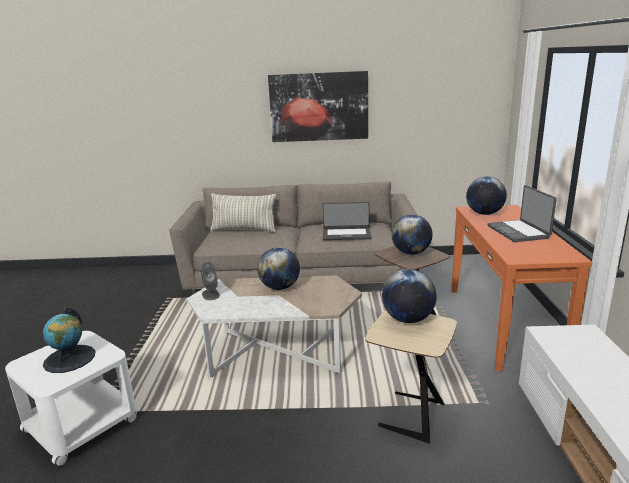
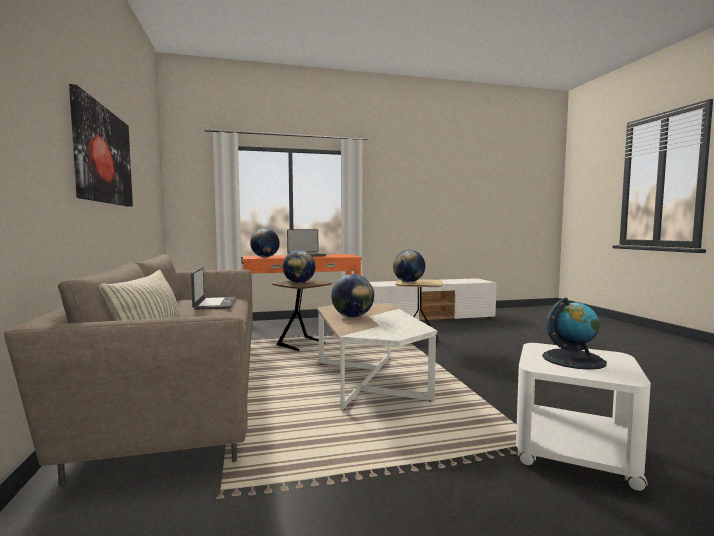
camera: 105 degrees left, 15 degrees down
(210, 294) = (383, 333): grey speaker -> none

